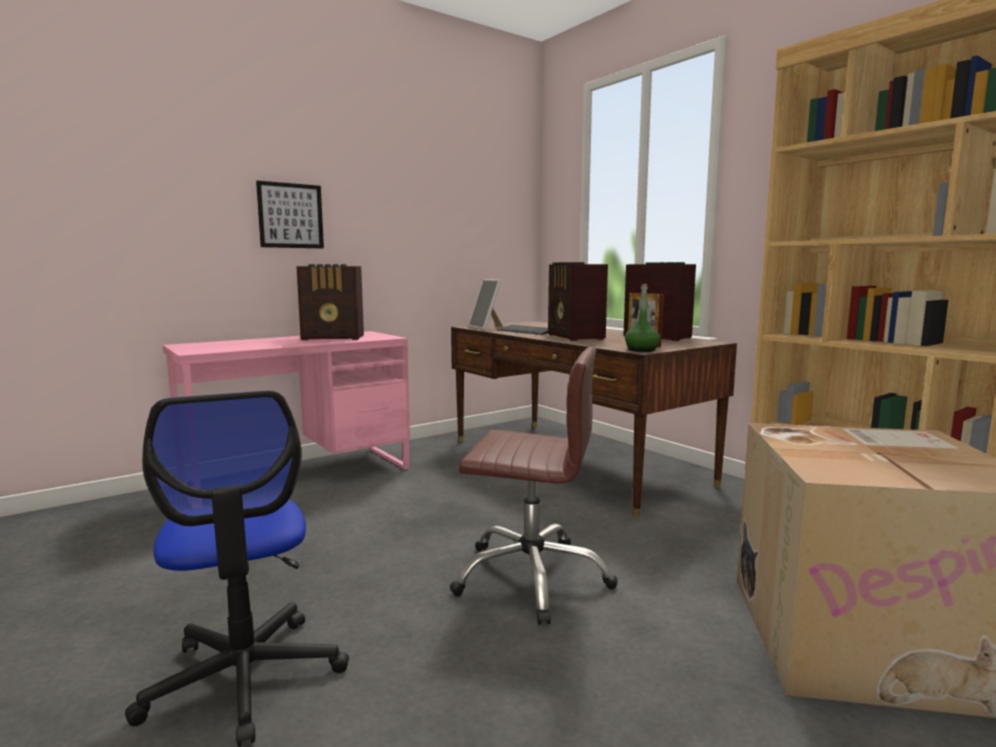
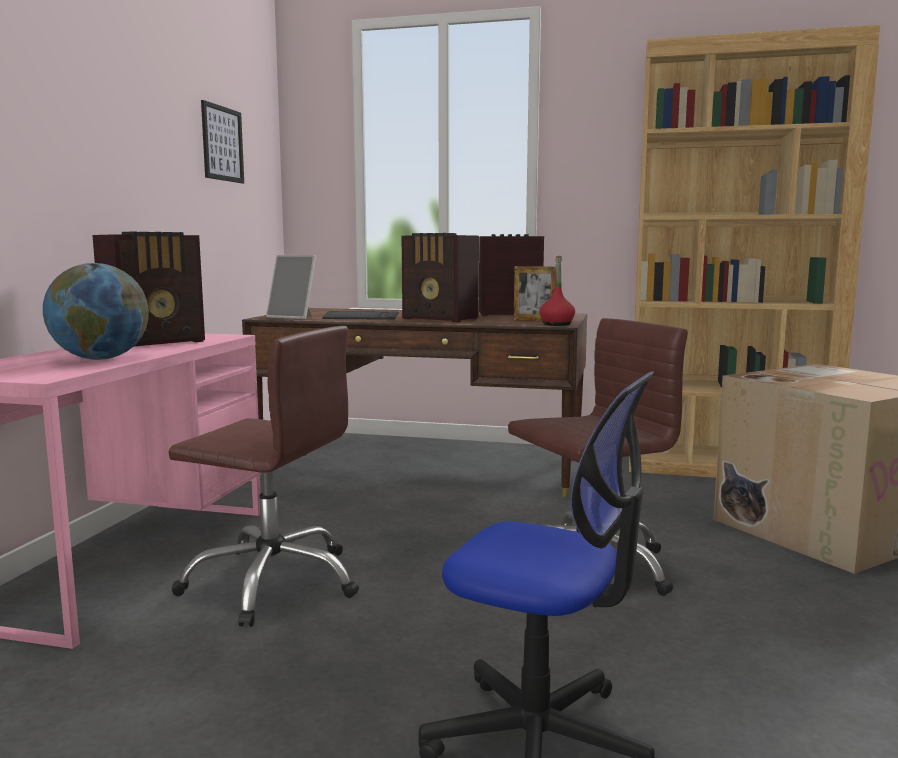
camera: 40 degrees left, 0 degrees up
(262, 345) = (100, 359): none -> globe
(290, 215) = (51, 154): picture -> picture (222, 143)
(332, 512) = (273, 582): none -> brown office chair
(641, 350) = (557, 324): green bottle -> red bottle

